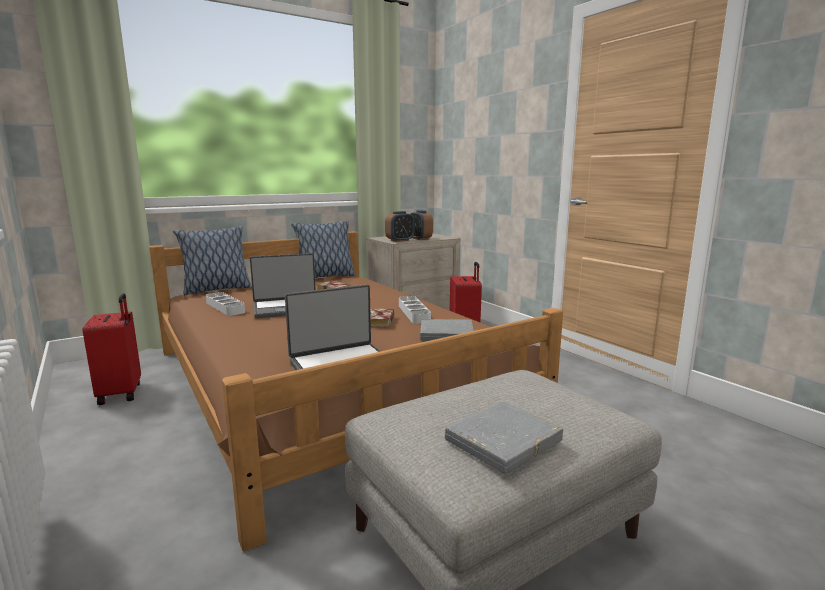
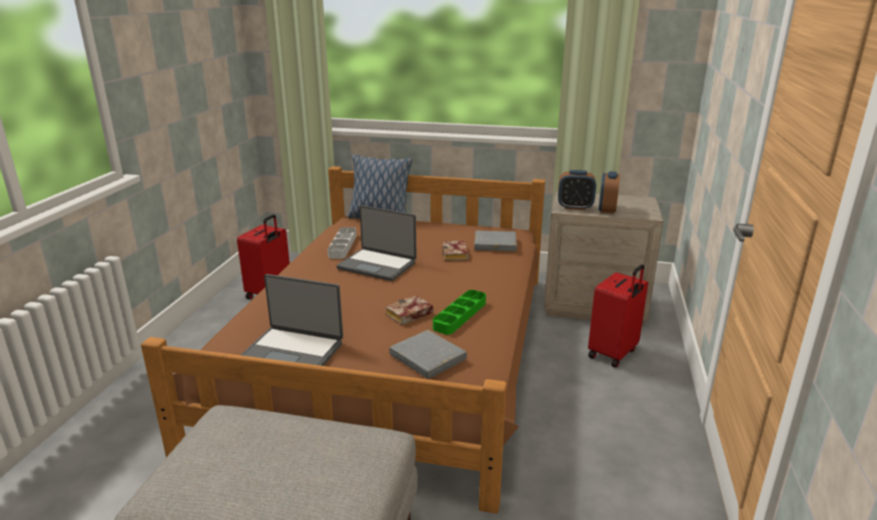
camera: 45 degrees right, 10 degrees up
(325, 277) = (494, 227): pillow -> none
(413, 313) = (460, 315): grey tray -> green tray
(503, 441) = (225, 485): grey book -> grey book (495, 244)

